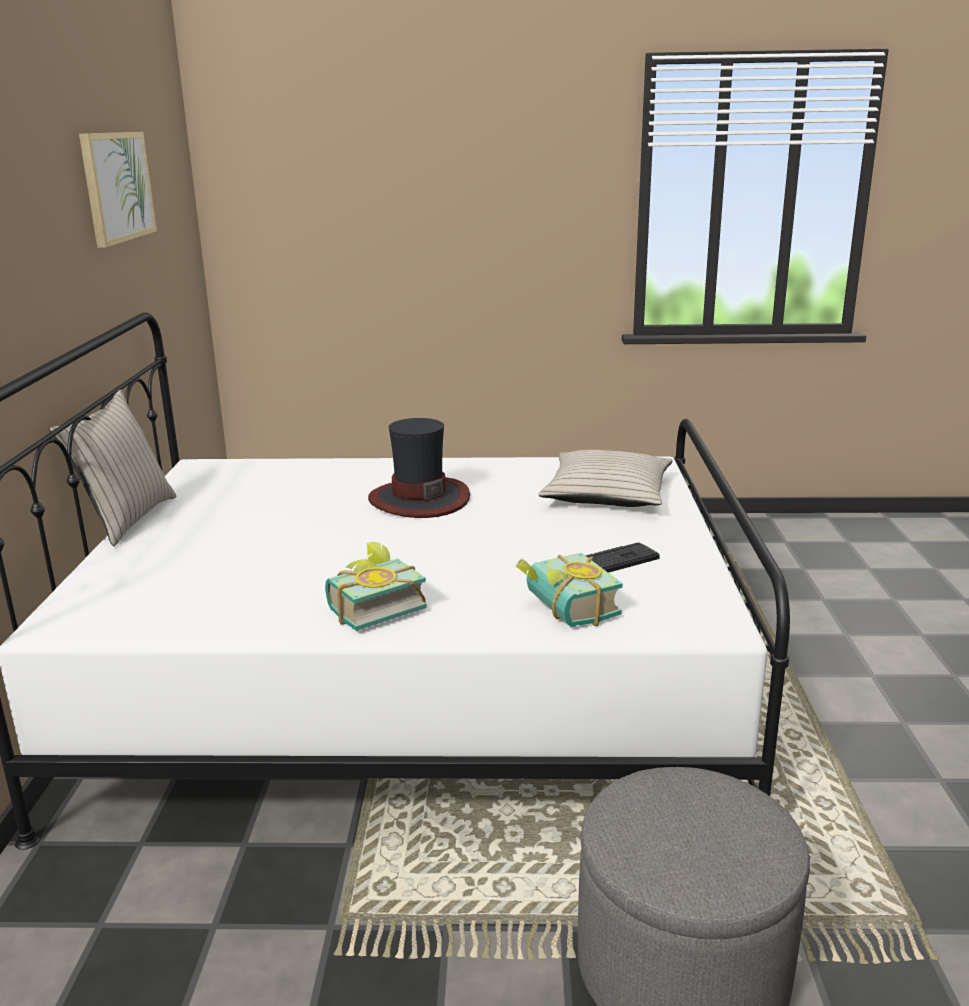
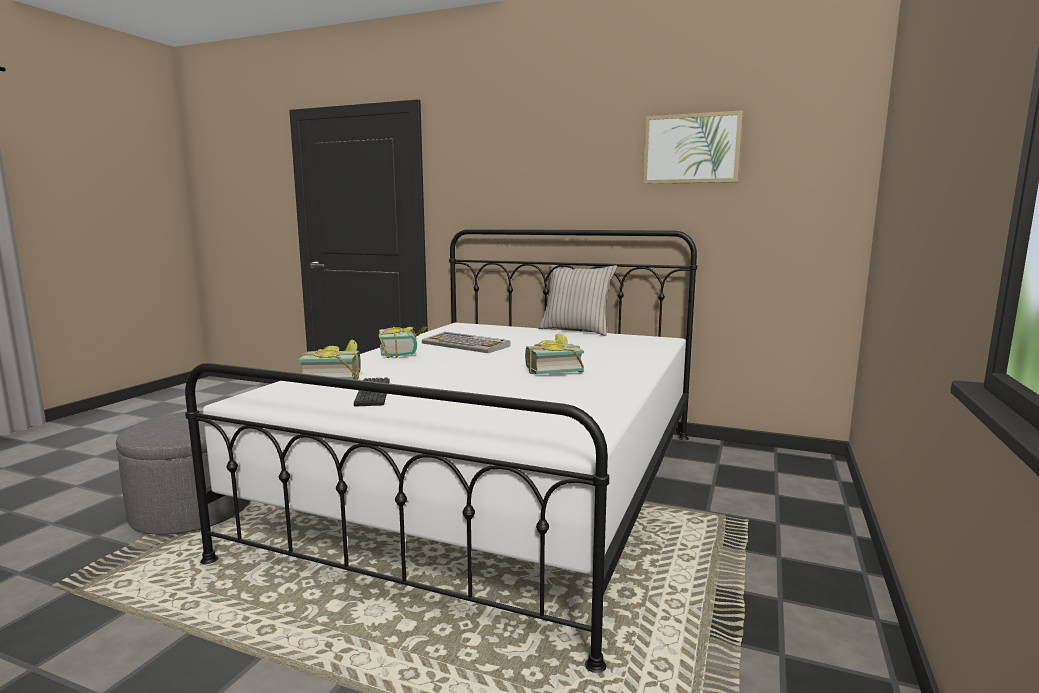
camera: 110 degrees right, 10 degrees down
(280, 575) = (466, 344): none -> keyboard
(419, 499) = (552, 370): hat -> book
(606, 494) = (501, 414): beige pillow -> none

